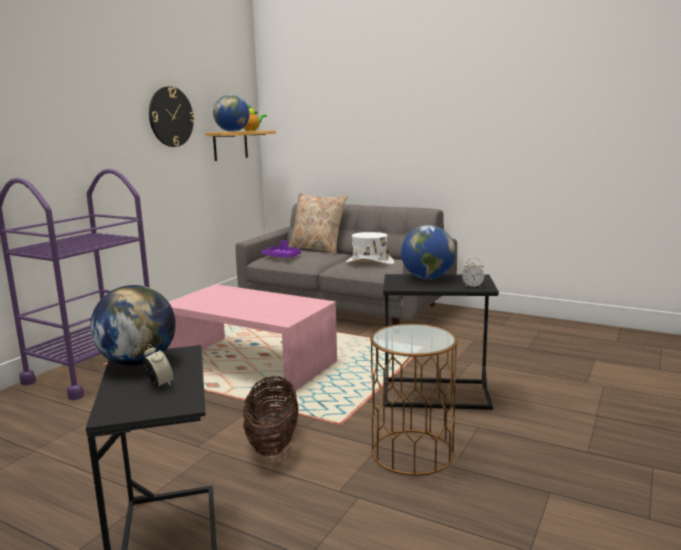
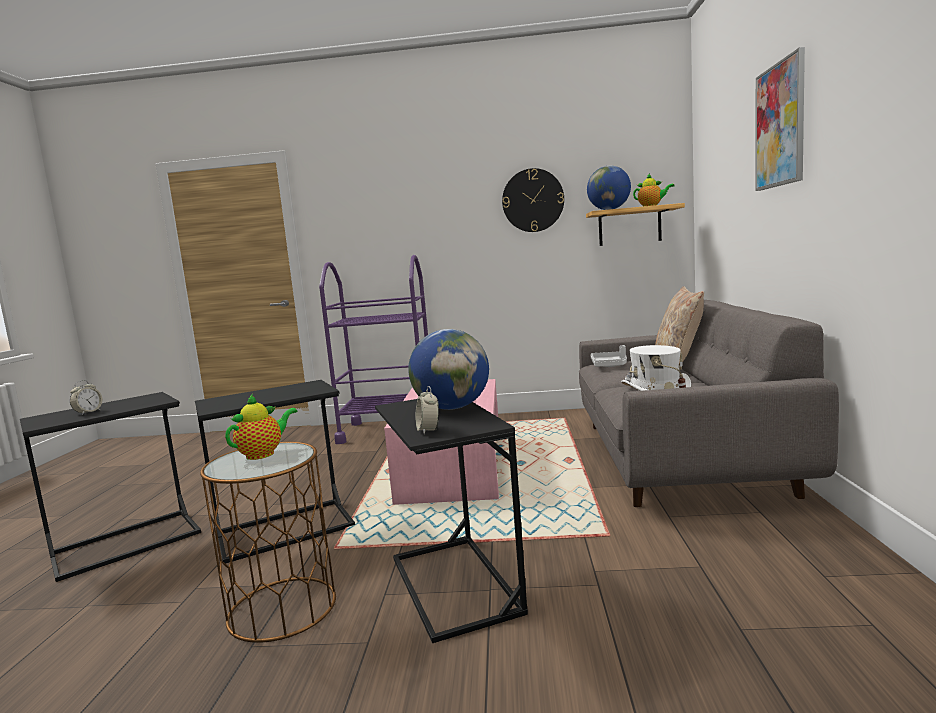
camera: 65 degrees right, 5 degrees down
(138, 362) = (140, 399): globe -> none
(273, 443) = (286, 529): basket -> black side table
(282, 257) = (609, 365): purple tray -> grey tray
(390, 95) = (780, 125): none -> picture
(402, 336) = (263, 454): none -> teapot

